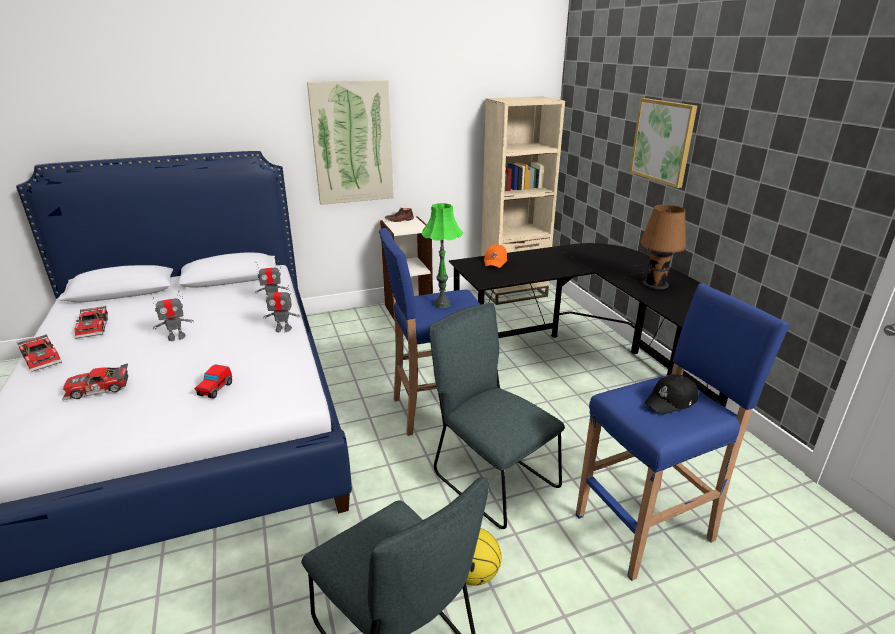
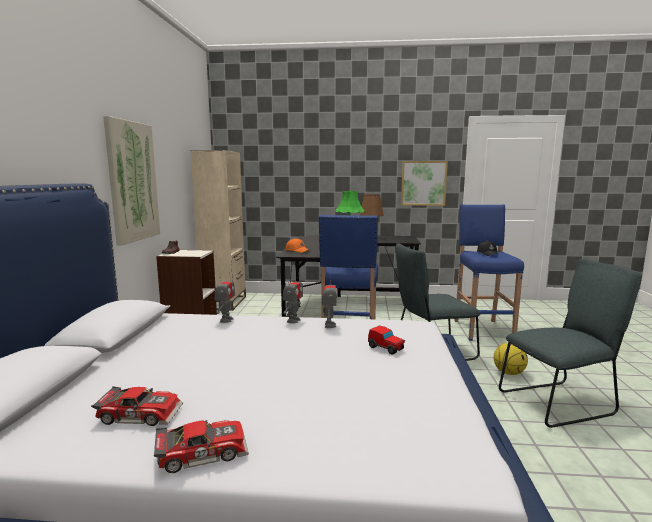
camera: 65 degrees left, 15 degrees down
(98, 389) = (349, 398): toy car -> none
(176, 337) = (253, 361): toy robot -> toy robot (329, 325)
(662, 141) = (327, 168): picture -> picture (423, 183)

